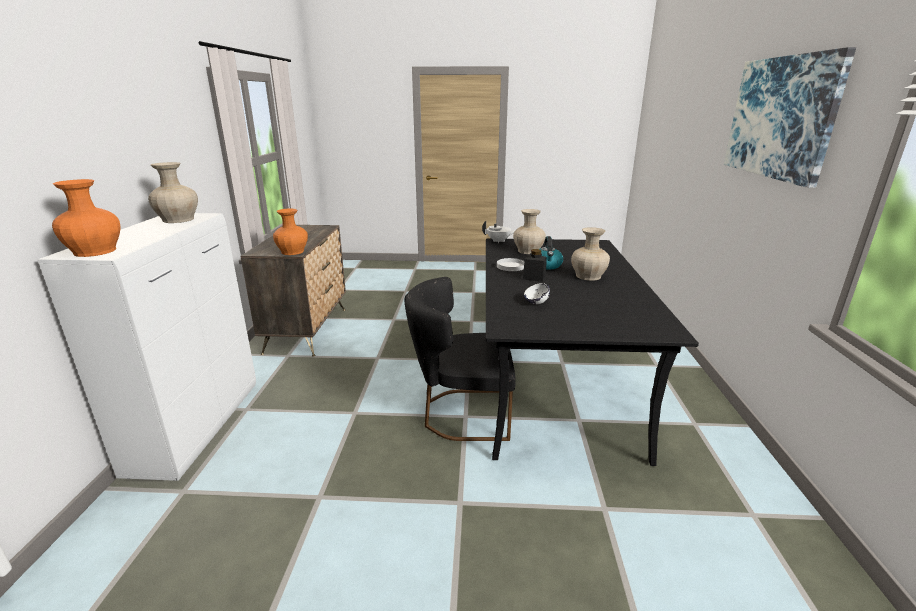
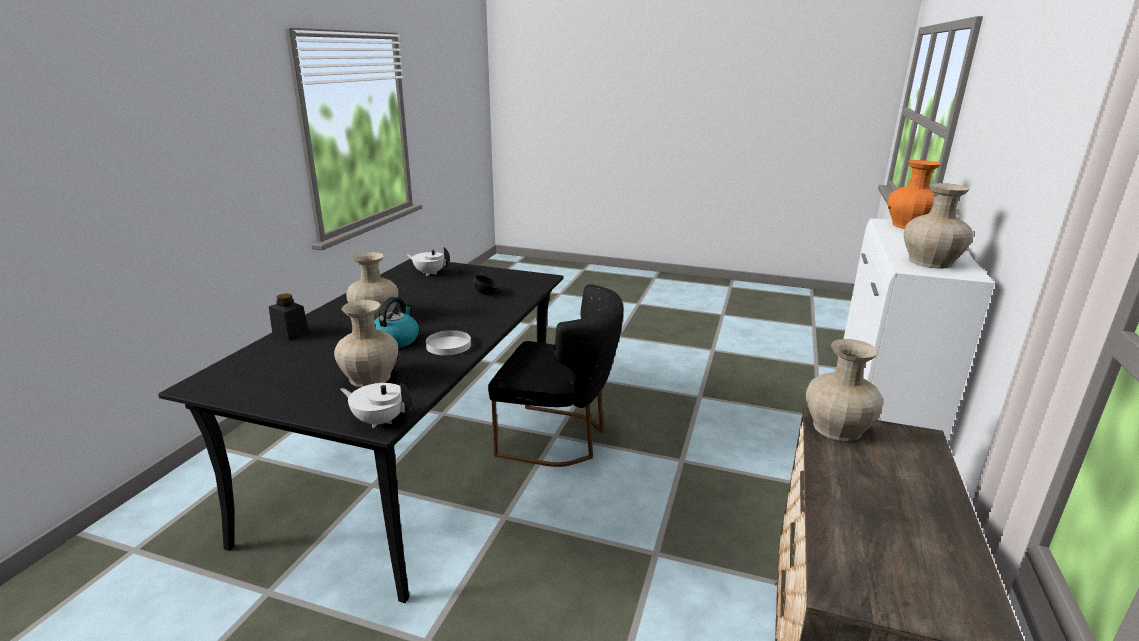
camera: 165 degrees left, 0 degrees up
(292, 252) = (838, 428): orange vase -> beige vase
(534, 278) = (444, 322): black jar -> black jar (290, 333)
(536, 303) = (487, 294): white bowl -> black bowl
(628, 319) = (429, 273): none -> white teapot
(780, 117) = (172, 102): picture -> none

